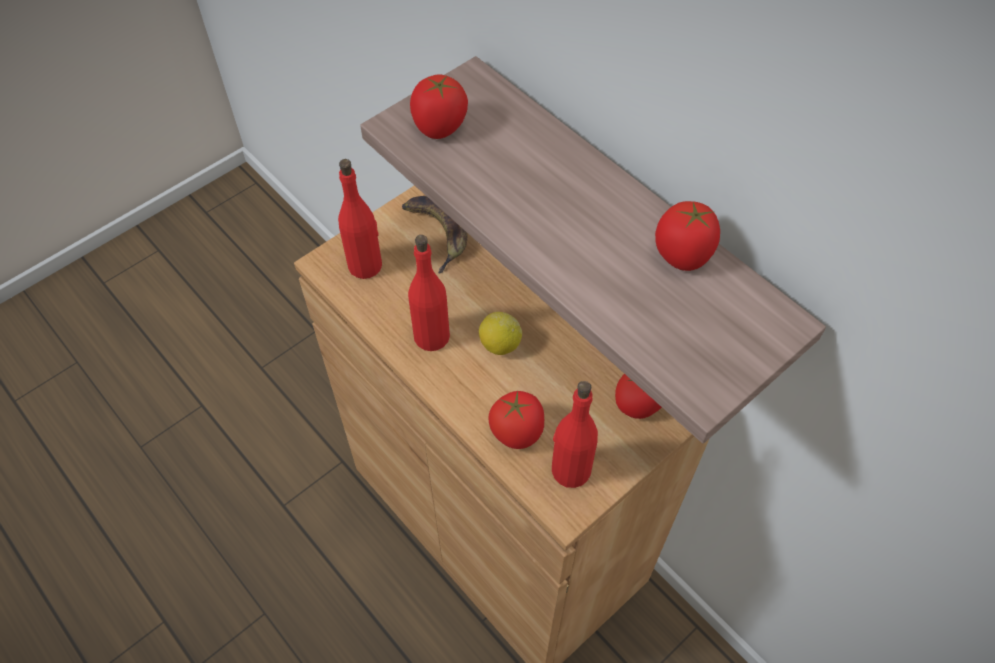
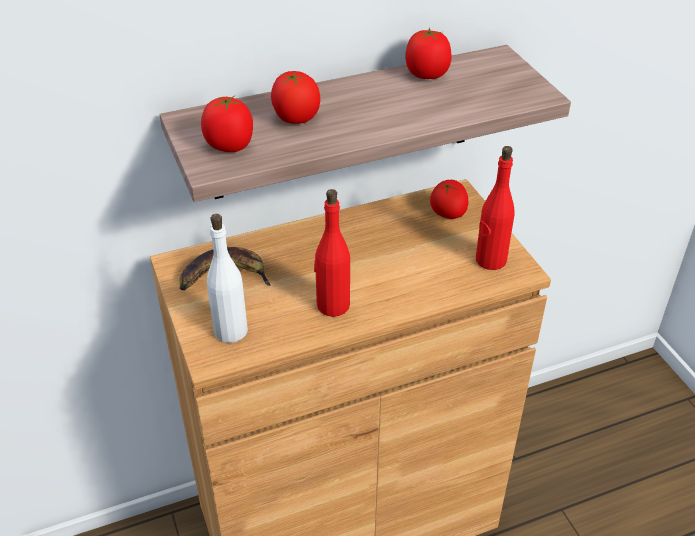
camera: 70 degrees left, 15 degrees down
(365, 265) = (231, 330): red bottle -> white bottle
(499, 344) = (362, 268): lemon -> none
(517, 431) = (447, 279): tomato -> tomato (295, 118)

